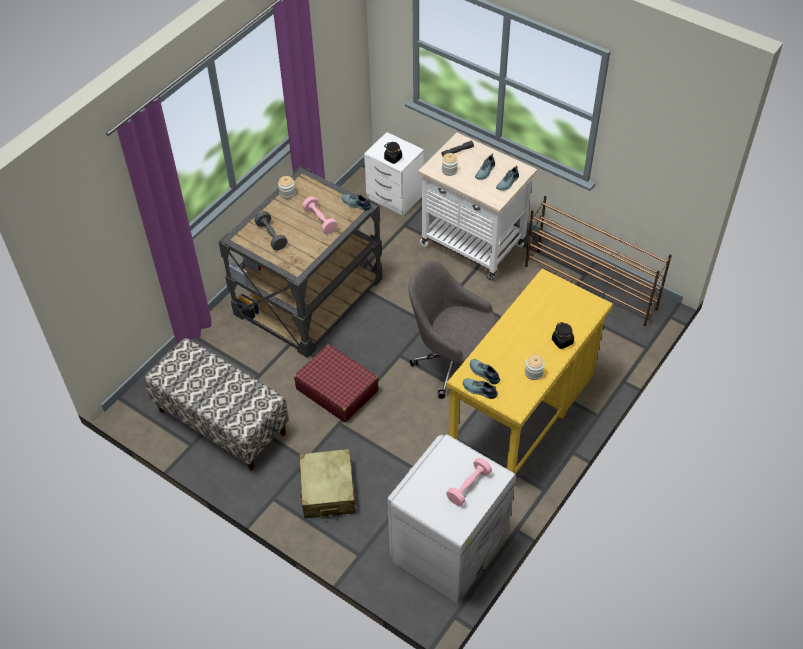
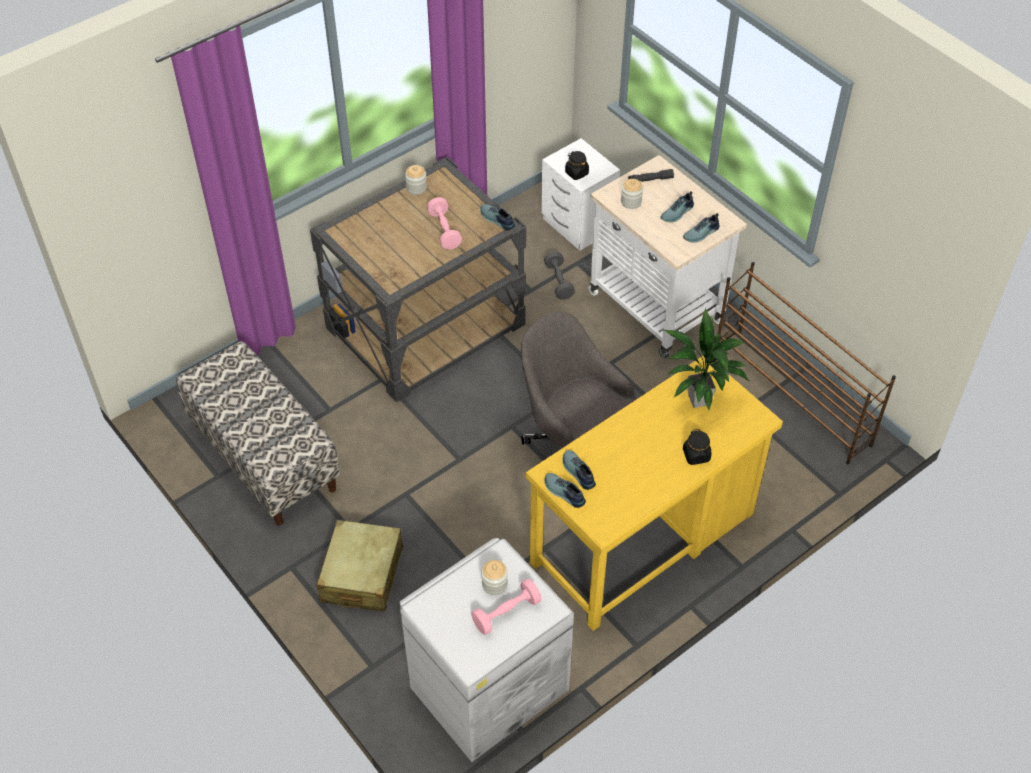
camera: 15 degrees right, 0 degrees up
(271, 236) = (377, 237): grey dumbbell -> grey dumbbell (559, 282)
(337, 389) = (418, 451): red suitcase -> none
(533, 373) = (643, 487): jar -> jar (494, 584)
(549, 302) = (698, 401): none -> potted plant

